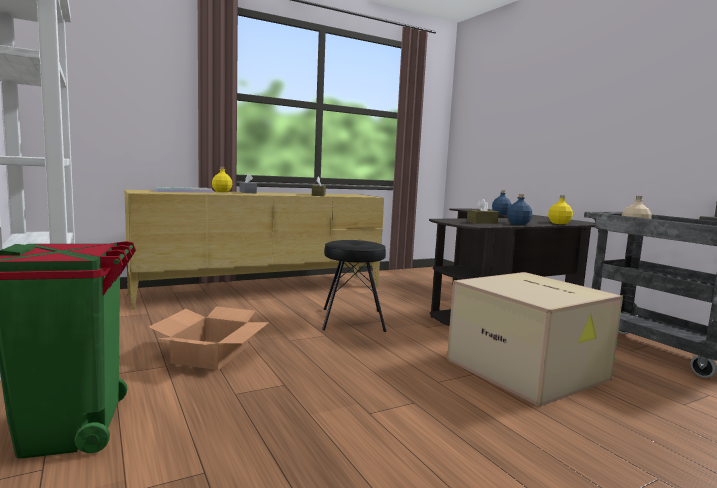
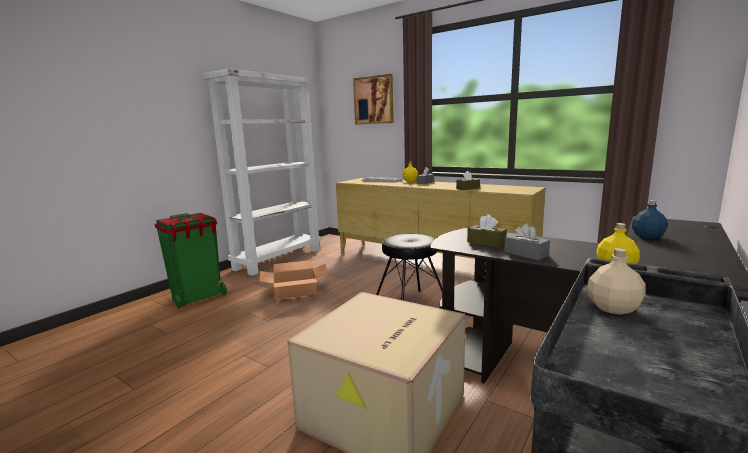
camera: 65 degrees right, 5 degrees up
(133, 75) = (373, 100): none -> picture
(518, 224) = (526, 254): blue bottle -> grey tissue box

